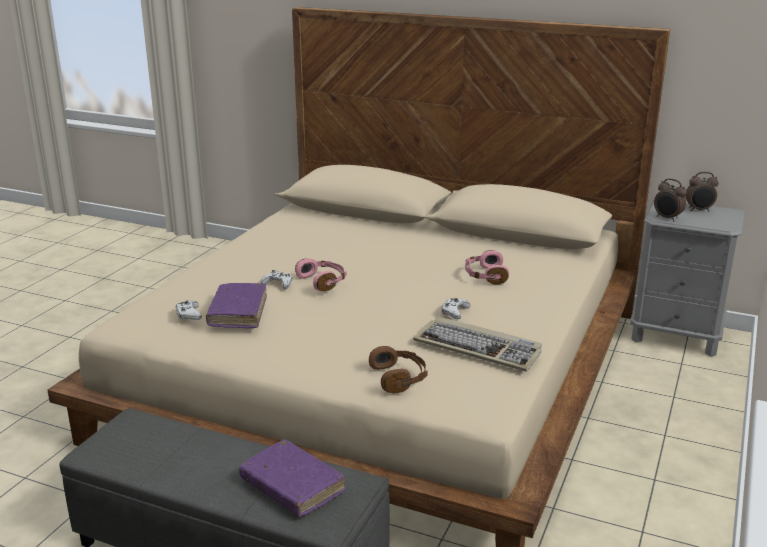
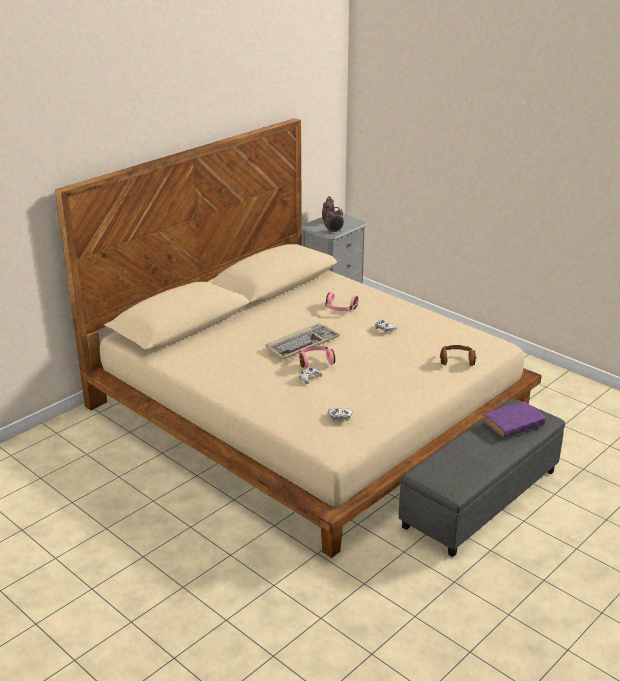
camera: 70 degrees left, 5 degrees up
(238, 313) = (349, 397): purple book -> none
(479, 348) = (433, 331): keyboard -> keyboard (302, 343)

